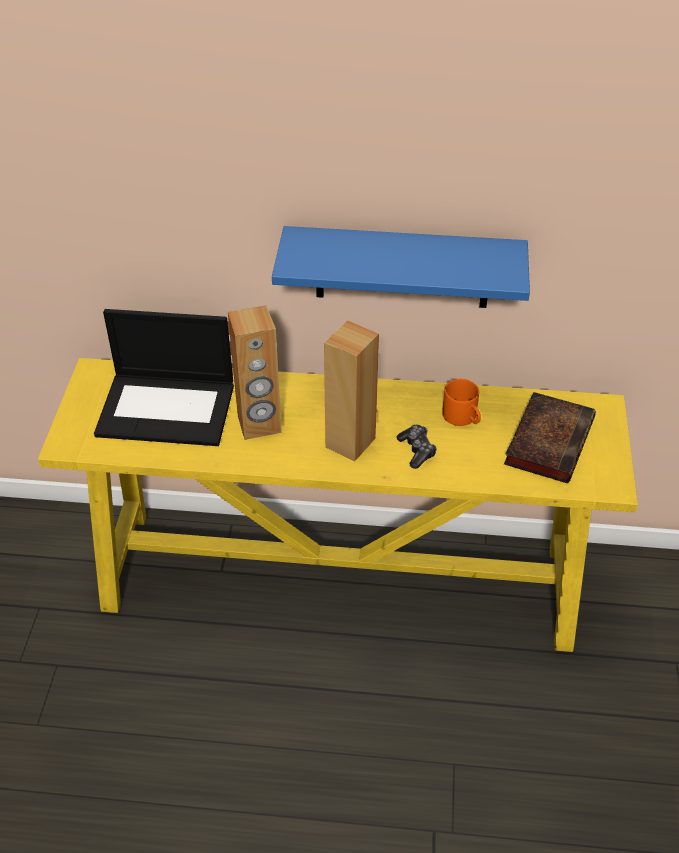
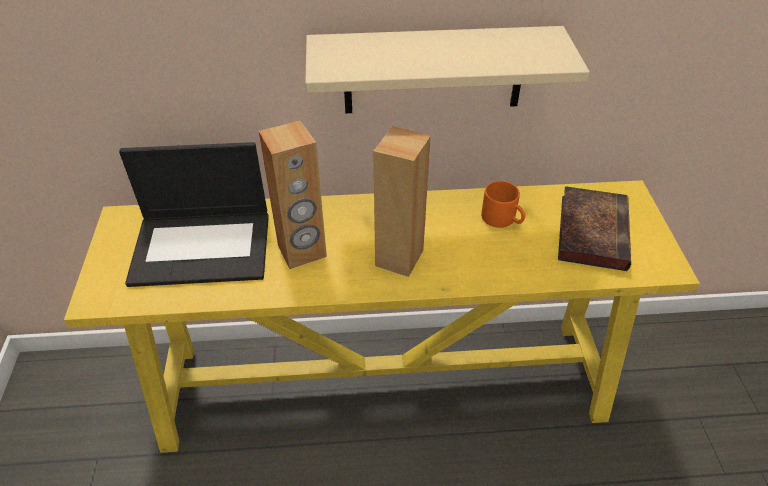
camera: 10 degrees left, 0 degrees up
(402, 267) = (433, 71): blue shelf -> beige shelf
(417, 450) = (468, 257): game controller -> none

